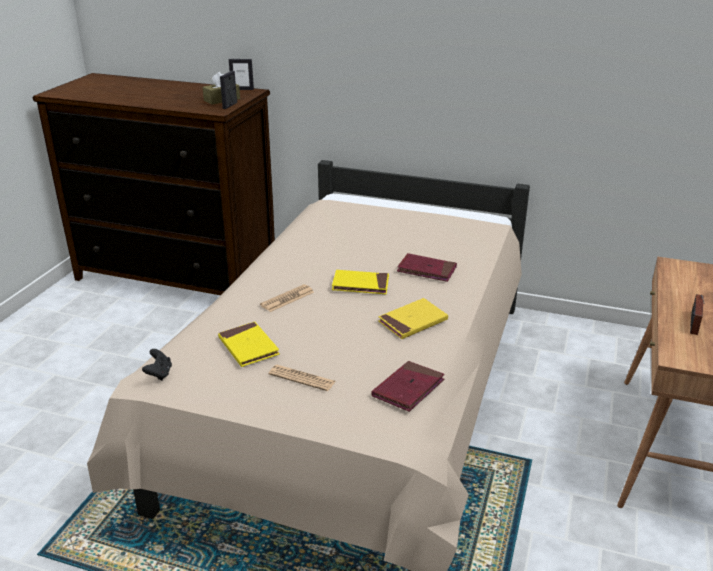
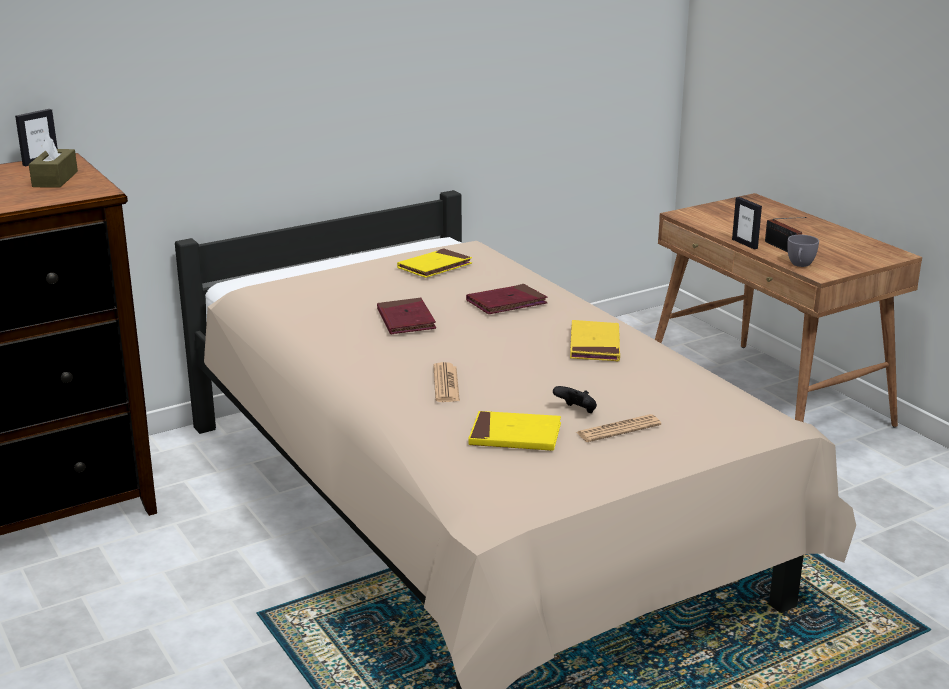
camera: 50 degrees left, 5 degrees down
(159, 374) = (492, 501): black game controller -> black game controller (576, 411)
(230, 105) = (91, 181): picture frame -> picture frame (745, 244)
(360, 285) = (481, 341): yellow book -> yellow book (434, 267)
(408, 389) = (706, 390): red book -> red book (406, 320)
(675, 343) = (800, 265): none -> grey cup

